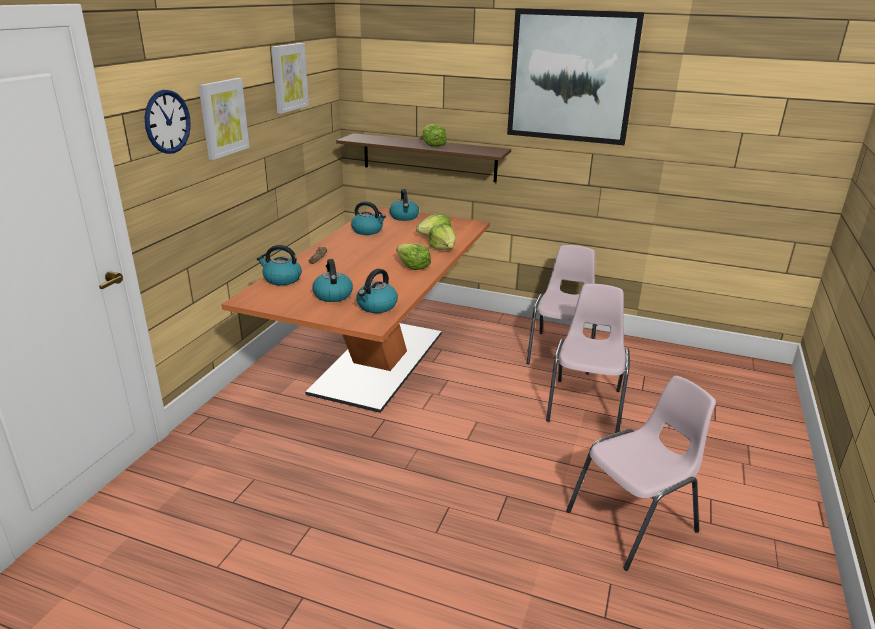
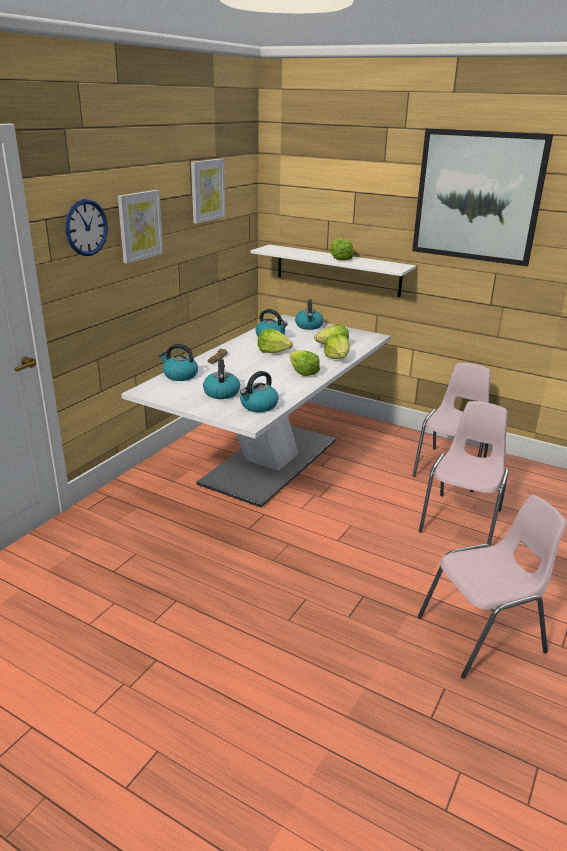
camera: 10 degrees right, 0 degrees up
(375, 246) = (273, 351): none -> lettuce
(379, 362) = (270, 462): orange dining table -> white dining table
(429, 157) = (337, 270): brown shelf -> white shelf

